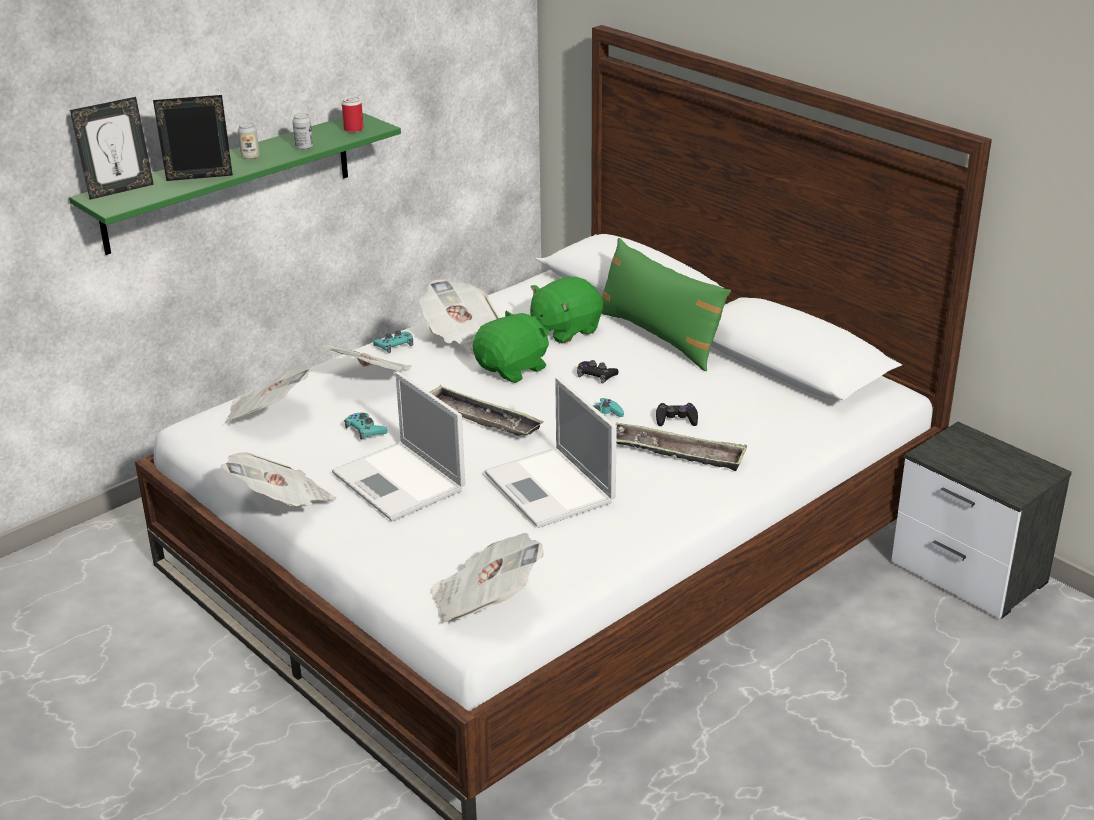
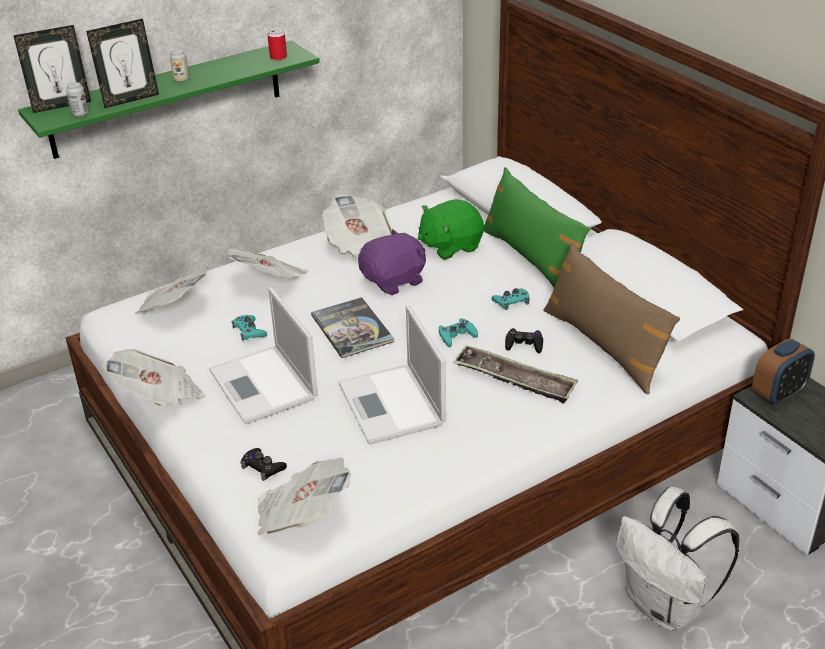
camera: 10 degrees right, 5 degrees up
(199, 180) = (130, 99): picture frame -> picture frame turned 150 degrees clockwise
(304, 147) = (230, 72): can -> can (80, 114)
(394, 345) = (300, 249): turquoise game controller -> turquoise game controller (511, 302)
(481, 418) = (352, 328): tray -> book
(513, 369) = (394, 281): green plush toy -> purple plush toy
(596, 375) = (465, 294): black game controller -> black game controller (263, 467)
(763, 413) = (604, 346): none -> brown pillow
(866, 683) = (666, 606): none -> white backpack
(951, 449) = (778, 394): none -> alarm clock

